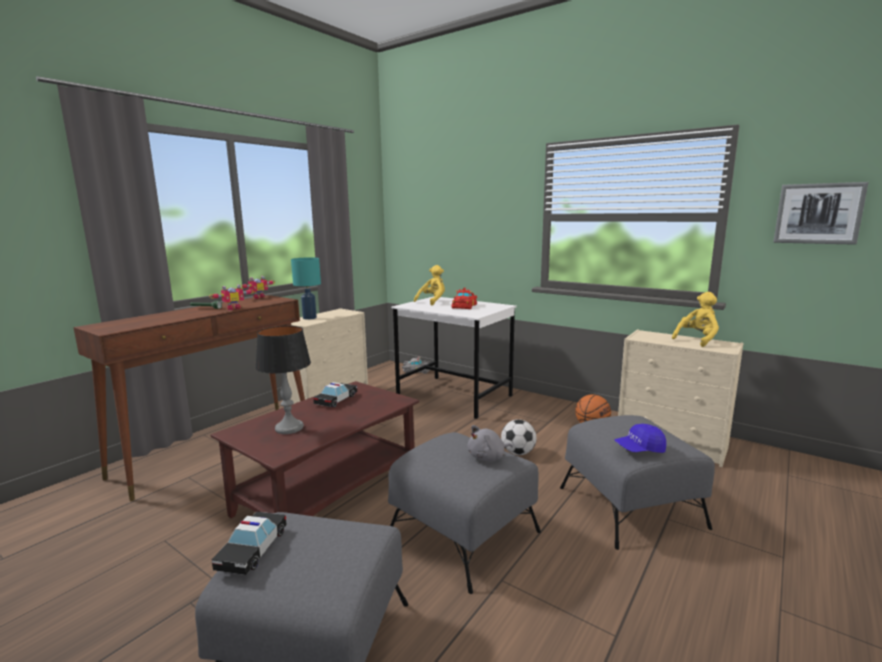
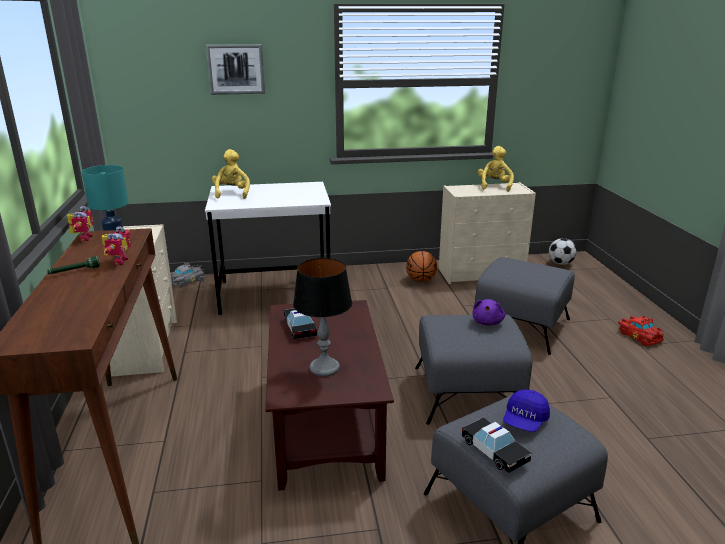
camera: 45 degrees left, 10 degrees up
(465, 306) = (281, 192): red toy car -> red toy car (639, 336)
(488, 457) = (487, 322): grey plush toy -> purple plush toy
(518, 453) = (406, 321): football -> football (560, 263)
(639, 449) = (546, 280): blue cap -> blue cap (524, 421)
(818, 213) = (553, 78): picture -> picture (236, 69)

